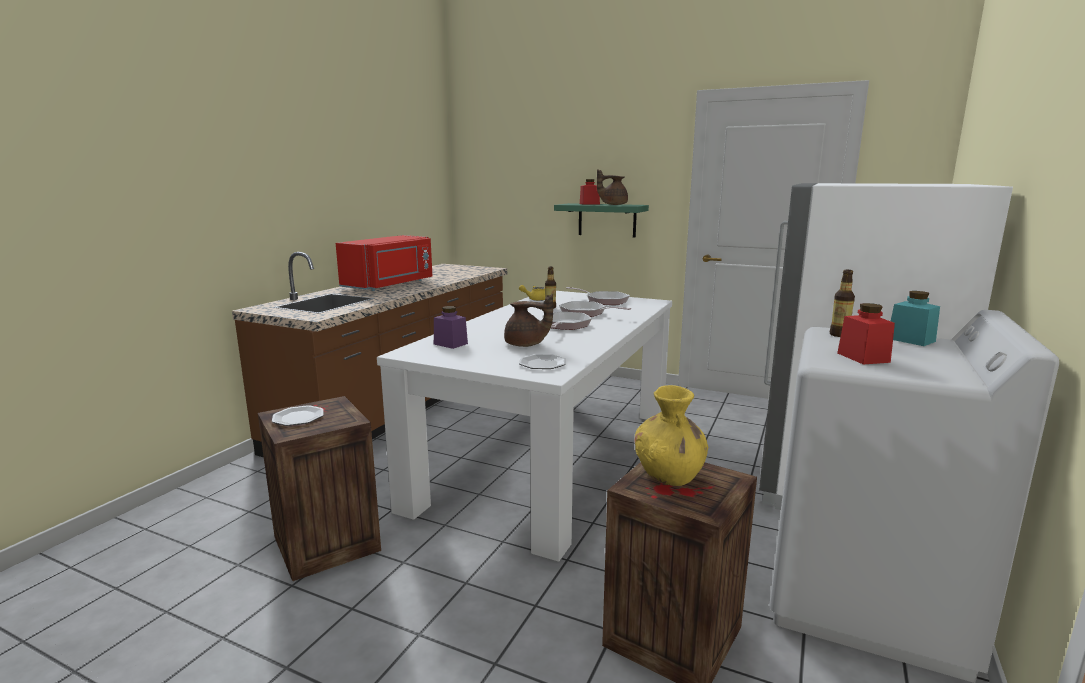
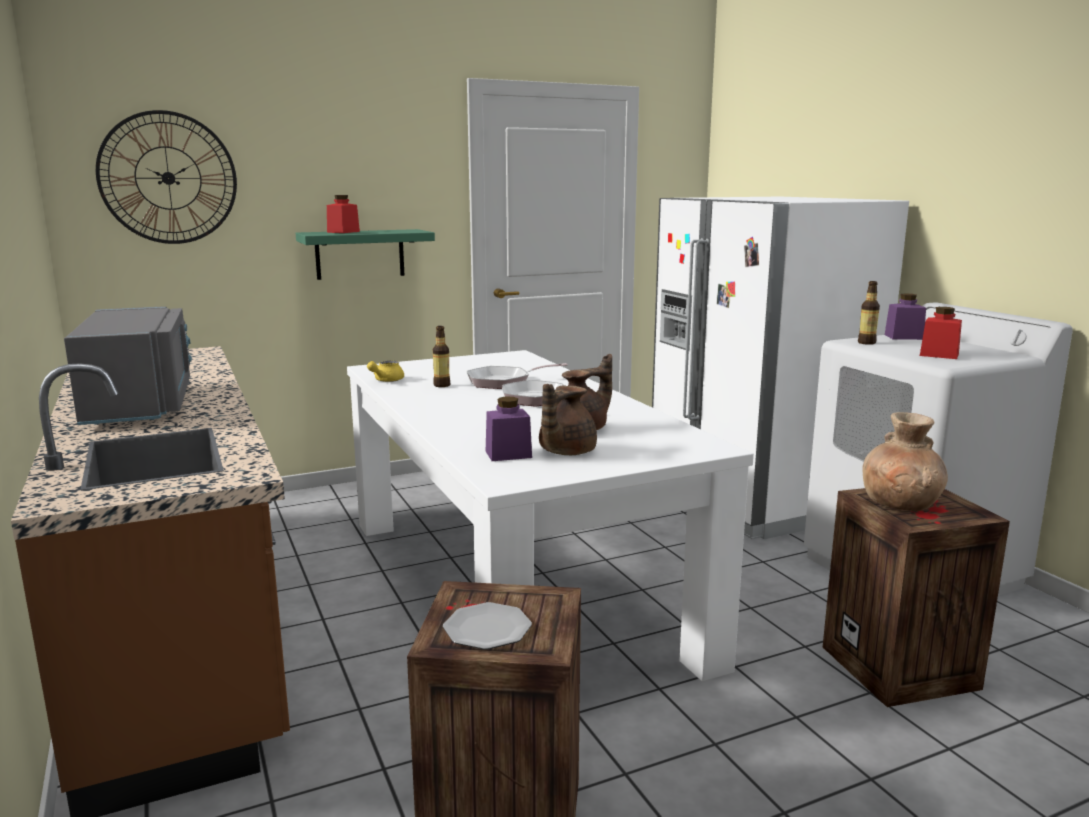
camera: 50 degrees left, 0 degrees up
(390, 285) = (142, 404): red microwave -> grey microwave
(505, 168) = (168, 178): none -> wall clock
(542, 364) = (668, 441): plate -> none
(604, 301) = (467, 365): frying pan -> none
(613, 204) = (382, 231): brown teapot -> brown teapot (565, 452)
(669, 475) = (900, 504): yellow vase -> brown vase
(911, 340) = (903, 337): turquoise jar -> purple jar

